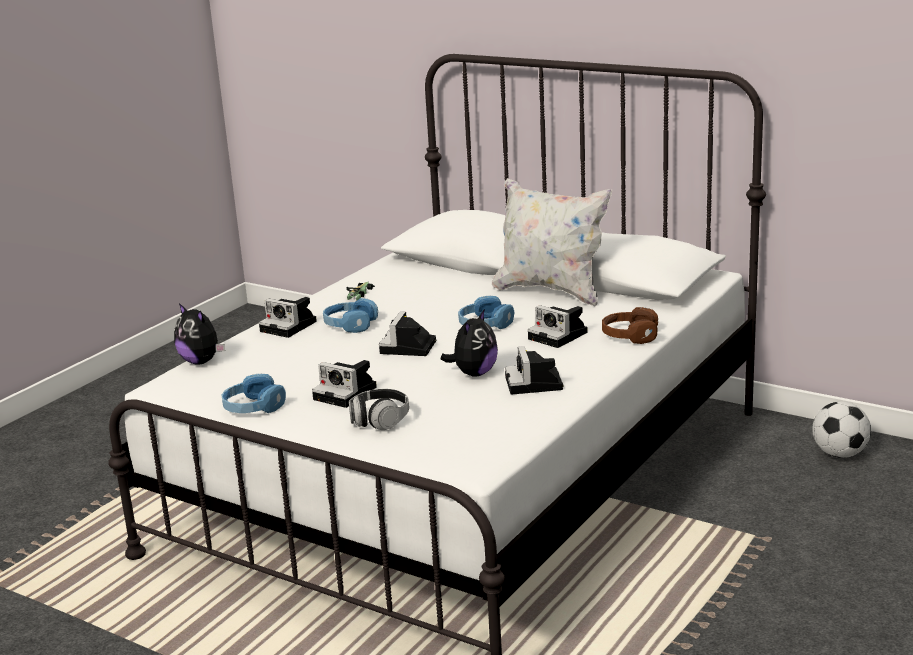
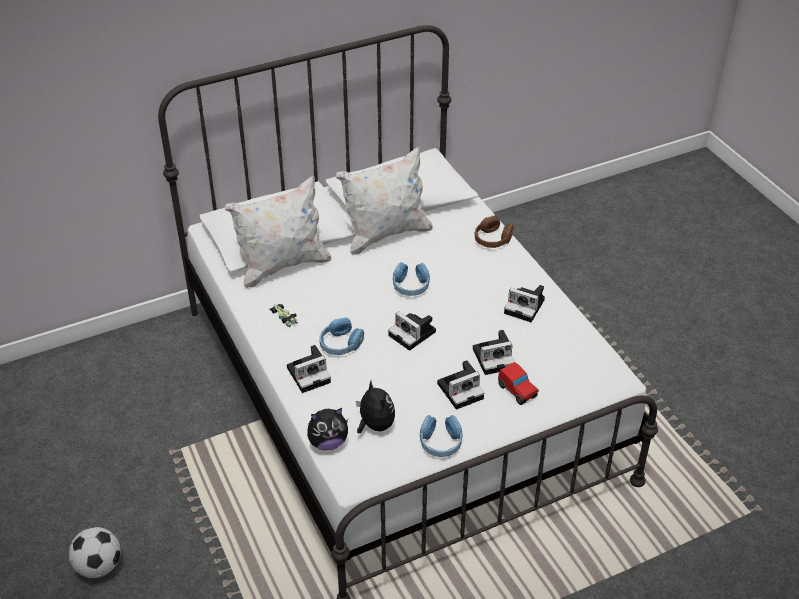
camera: 60 degrees left, 20 degrees up
(380, 420) = (517, 391): headphones -> toy car
(433, 271) = (282, 266): none -> white pillow
(474, 373) = (485, 323): plush toy -> plush toy (375, 425)
(560, 336) = (464, 265): camera -> camera (494, 357)
(839, 454) = (518, 233): football -> football (99, 566)

